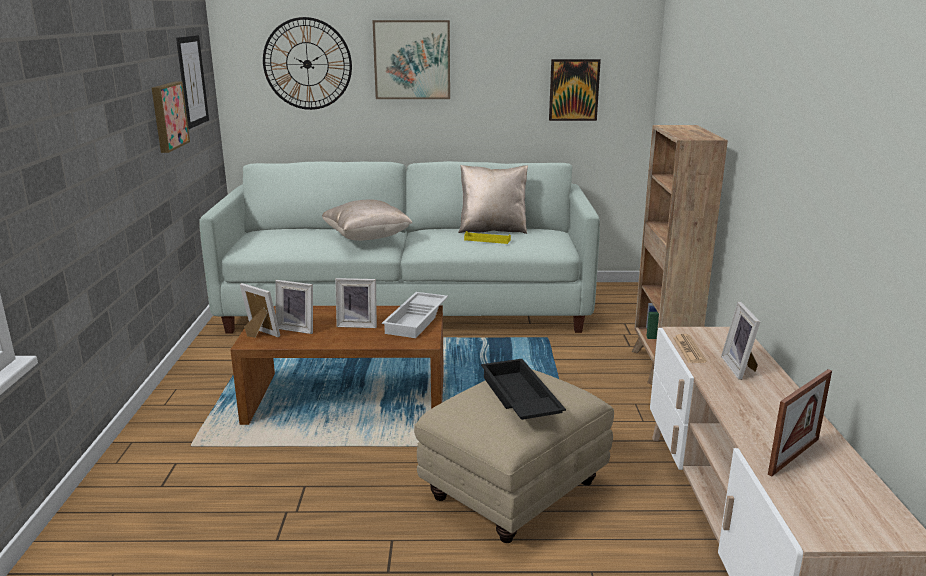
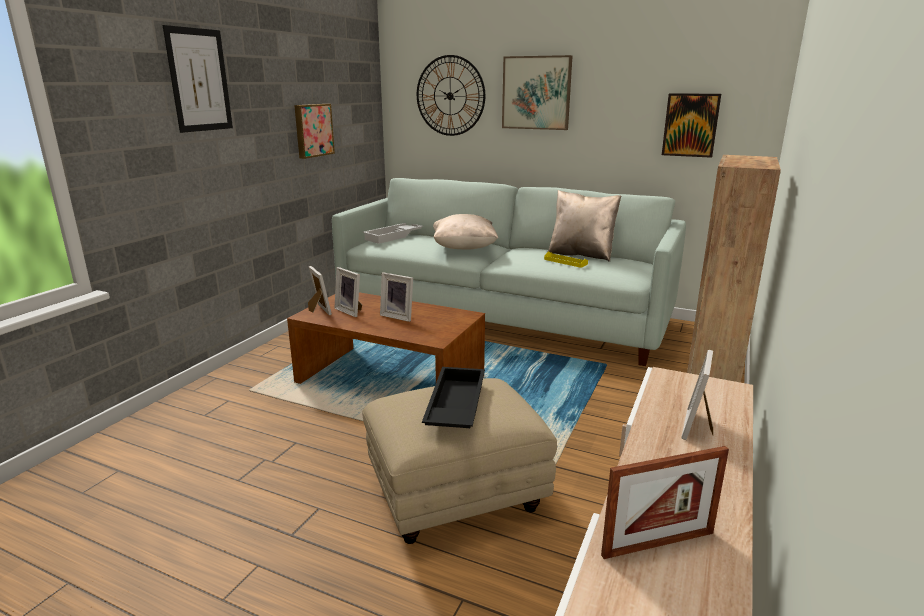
camera: 25 degrees right, 0 degrees up
(192, 81) = (350, 106): picture -> picture (199, 80)
(417, 320) = (450, 321): white tray -> white tray (393, 237)
(688, 349) = (657, 395): newspaper -> none

